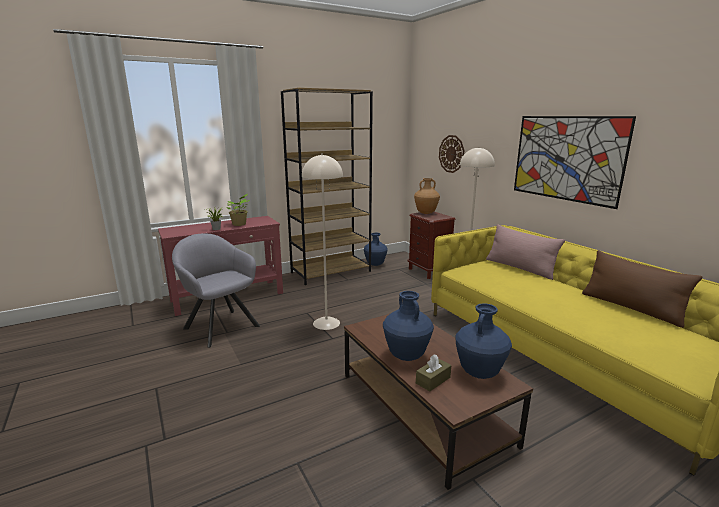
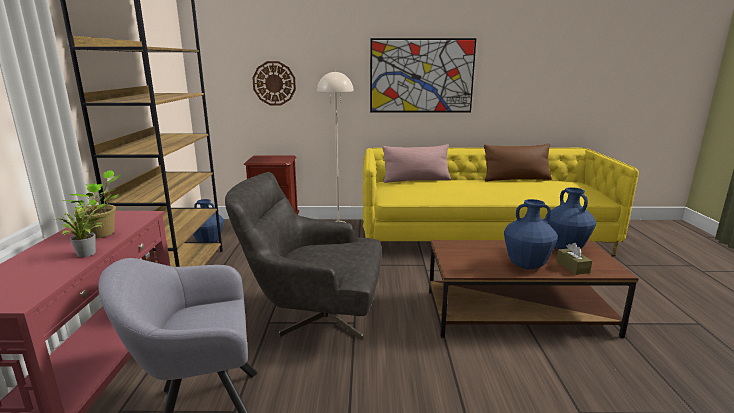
camera: 60 degrees left, 0 degrees up
(326, 323) = (313, 316): beige floor lamp -> grey armchair
(425, 213) = (258, 158): brown vase -> none

